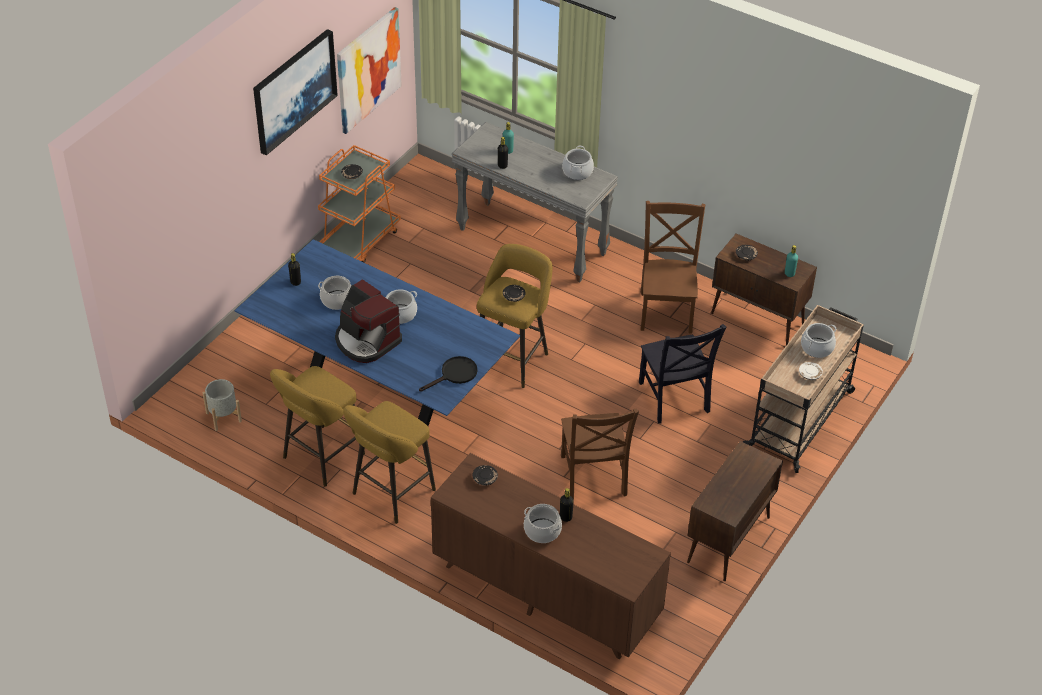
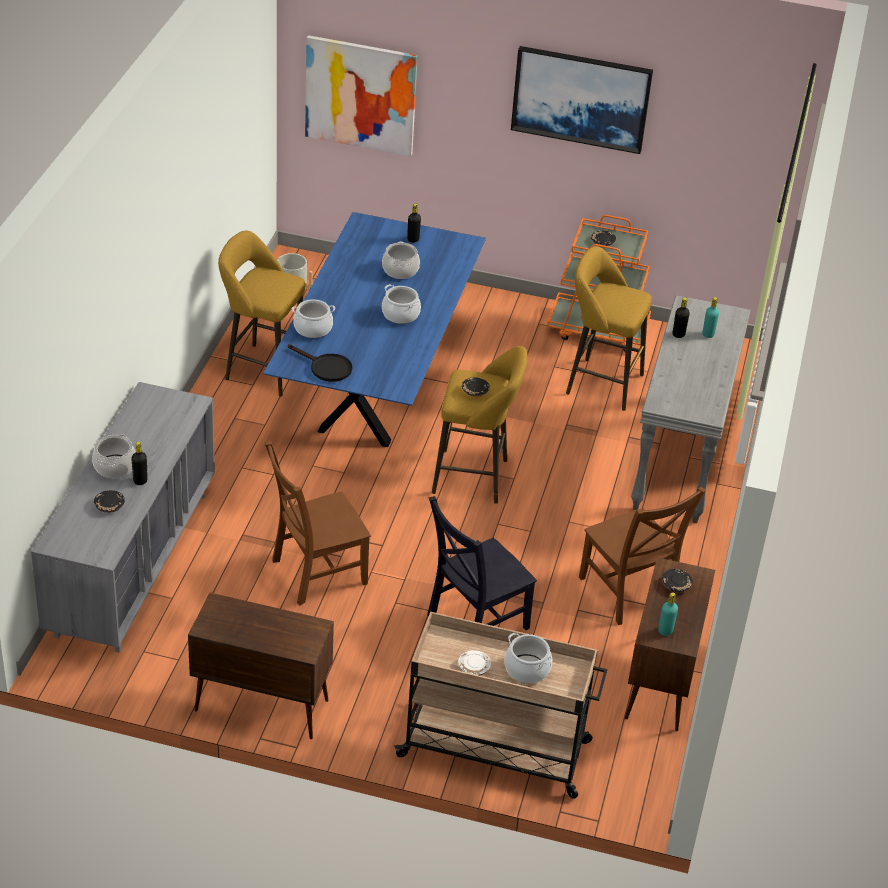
camera: 70 degrees right, 5 degrees down
(366, 341) = (349, 300): coffee machine -> none
(368, 69) = (710, 171): picture -> picture (360, 95)
(390, 494) = (231, 425): yellow stool -> yellow stool (600, 382)
(485, 478) = (178, 414): black plate -> black plate (109, 506)
(545, 592) = (133, 563): brown dresser -> grey dresser
(577, 172) = (707, 394): cooking pot -> cooking pot (313, 329)
(667, 310) = (629, 593): brown chair -> brown chair turned 75 degrees clockwise

